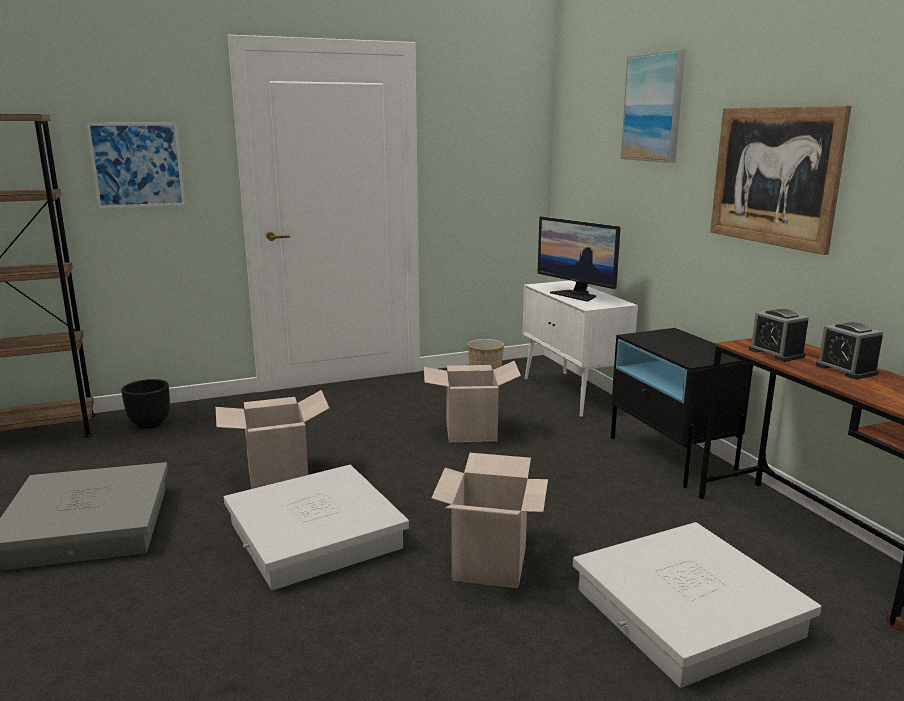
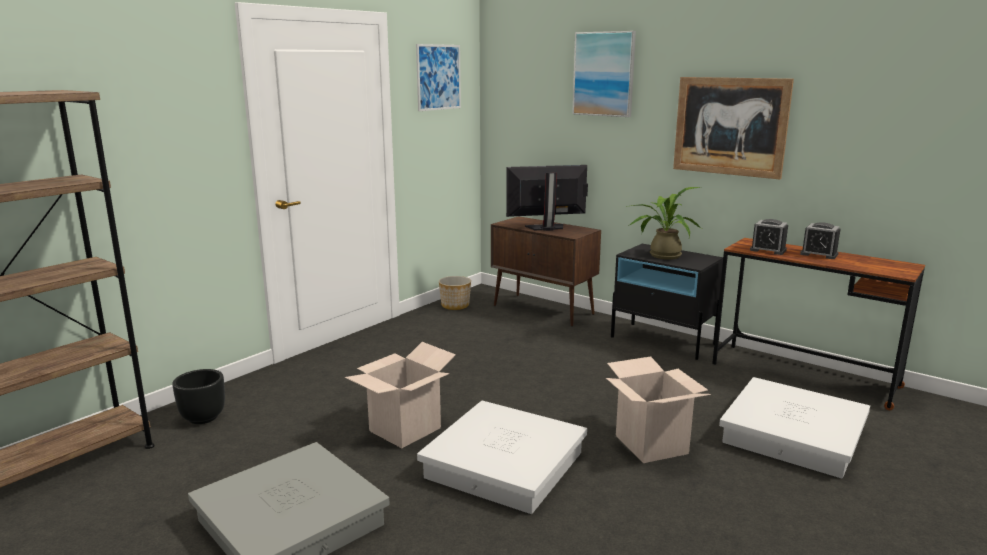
camera: 30 degrees left, 0 degrees up
(137, 165) = (155, 141): picture -> picture (438, 77)
(471, 432) = (510, 355): cardboard box -> none
(573, 394) = (544, 310): white cabinet -> brown cabinet
(576, 295) = (546, 228): monitor -> monitor turned 150 degrees clockwise
(671, 343) = (661, 255): none -> potted plant

